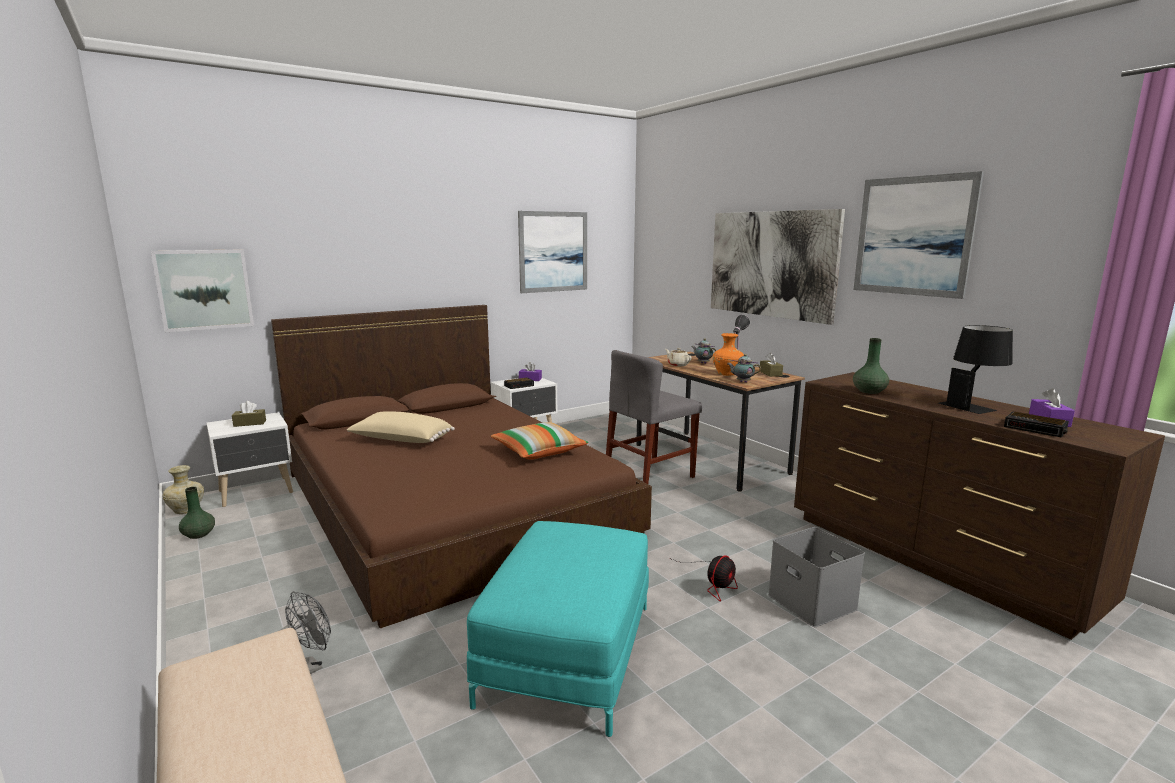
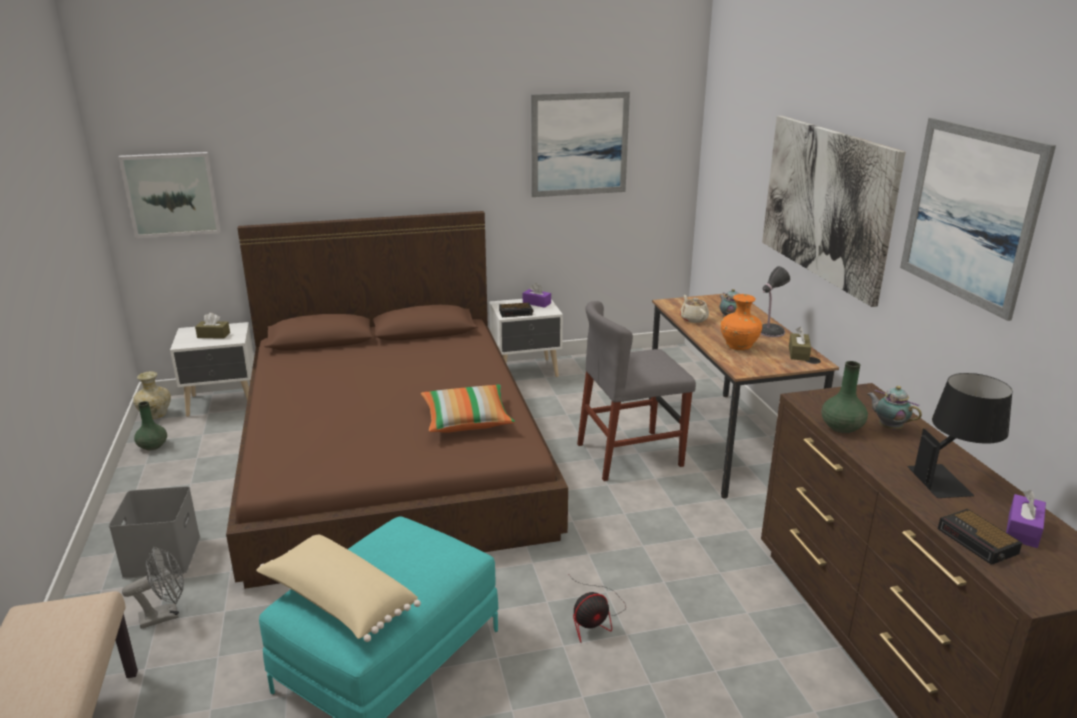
camera: 20 degrees right, 10 degrees up
(401, 441) = (341, 380): beige pillow -> beige pillow (338, 602)
(742, 382) = (742, 365): teapot -> teapot (888, 427)
(814, 602) = (686, 670): grey storage box -> grey storage box (163, 557)

